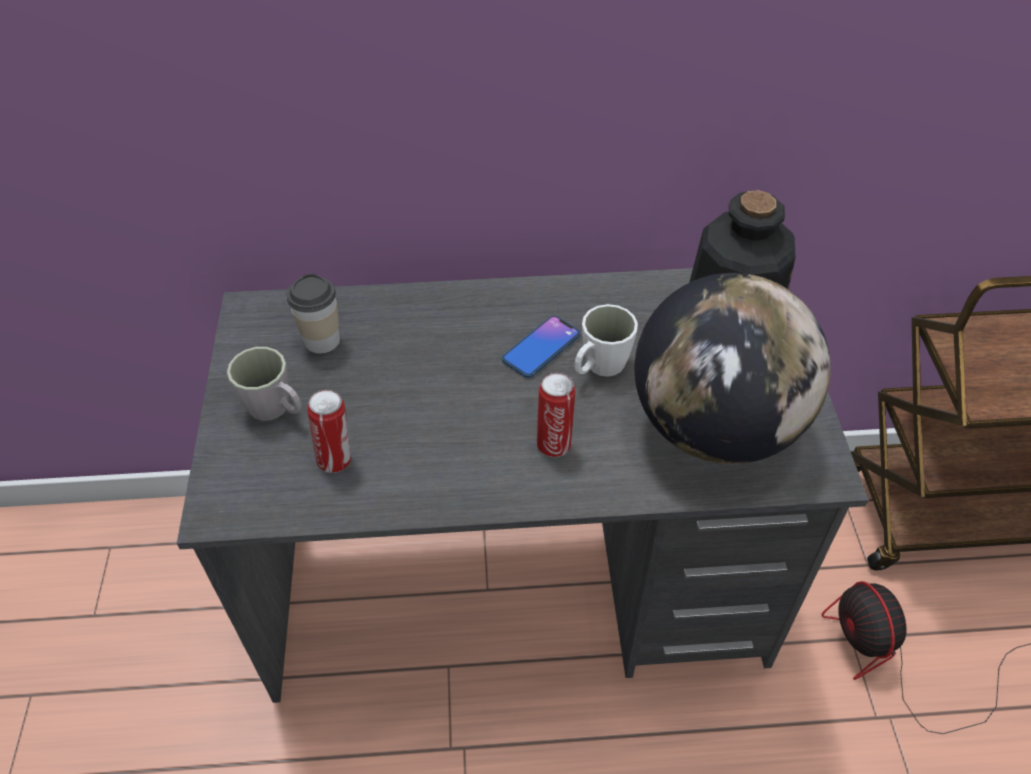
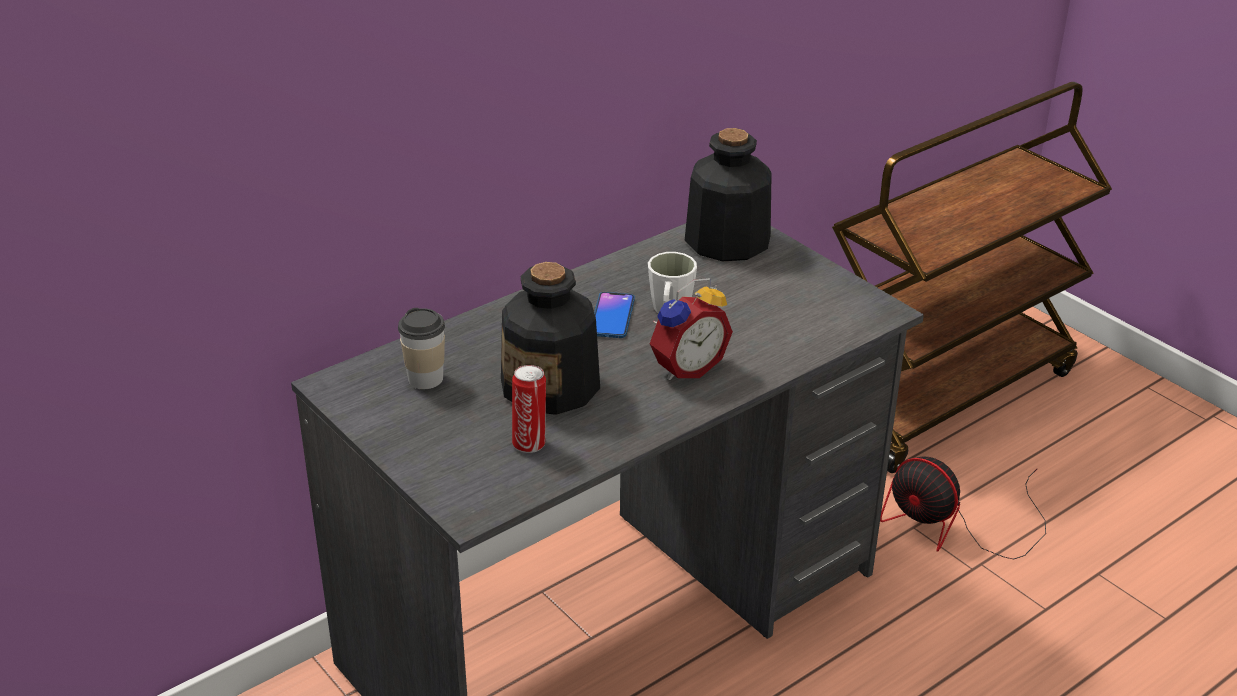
camera: 35 degrees left, 15 degrees down
(276, 409) = (441, 435): grey mug -> none
(414, 403) = (551, 386): none -> bottle
(554, 443) = (686, 367): can -> alarm clock
(715, 427) = (788, 314): globe -> none

